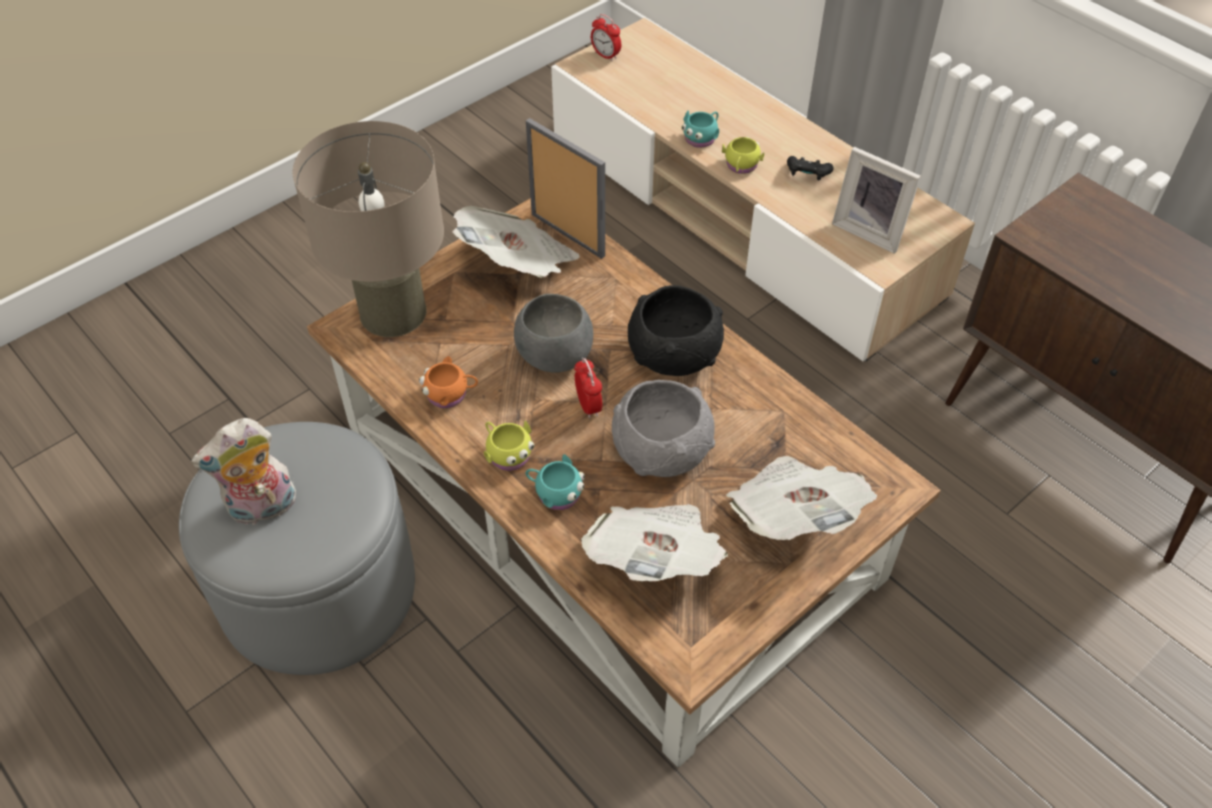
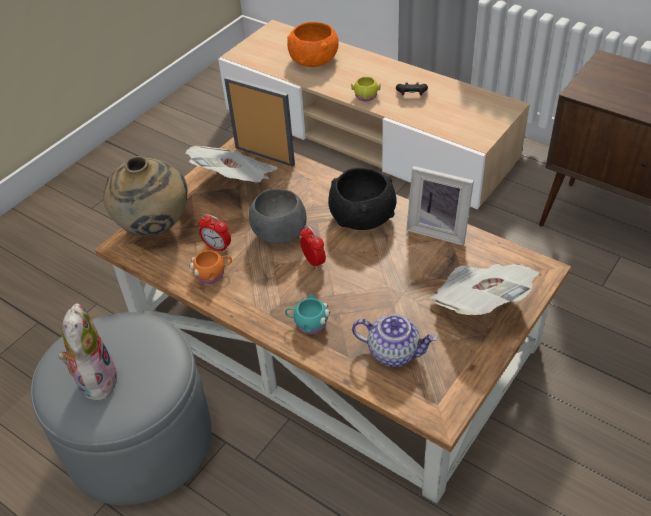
camera: 10 degrees left, 5 degrees down
(262, 509) = (95, 379): plush toy -> plush toy turned 120 degrees clockwise
(393, 312) = (155, 228): beige table lamp -> beige vase
(507, 453) = (265, 304): yellow mug -> none
(606, 55) = (253, 46): alarm clock -> alarm clock (217, 247)
(656, 559) = (394, 352): newspaper -> teapot
(661, 450) = (374, 279): grey bowl -> none
(684, 94) = (313, 60): none -> orange bowl
(701, 137) = (334, 84): turquoise mug -> none
(870, 230) = (464, 120): picture frame -> picture frame (438, 229)

